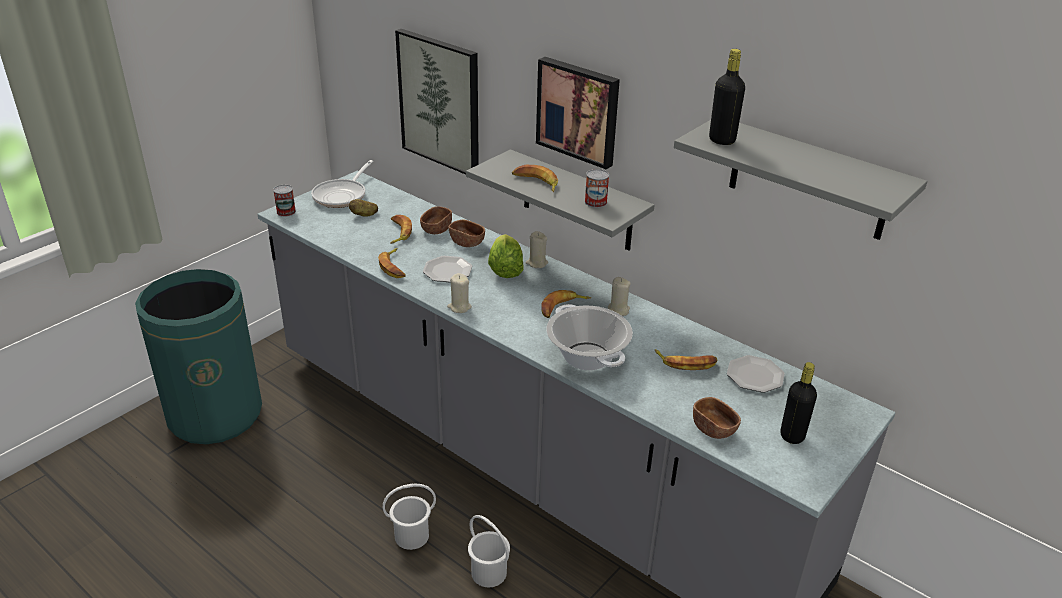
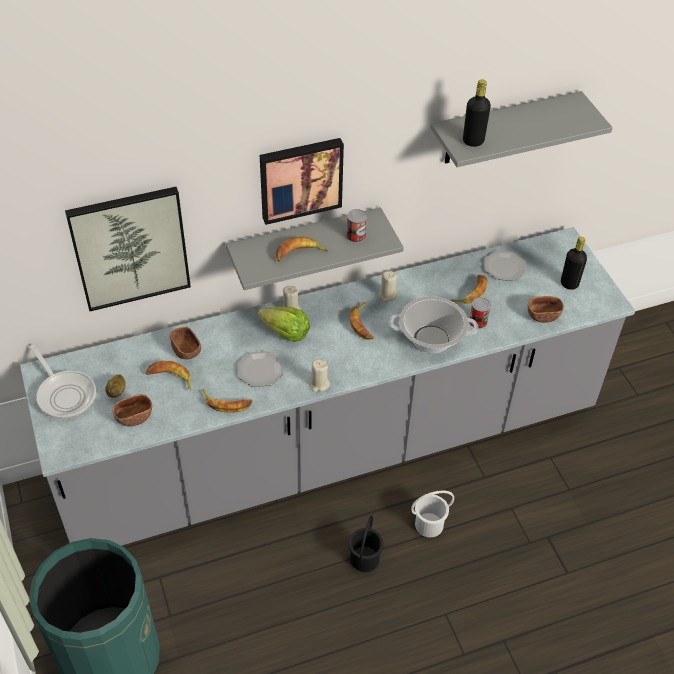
camera: 60 degrees left, 15 degrees up
(286, 212) = (60, 448): can -> can (478, 321)
(411, 536) = (364, 558): white bucket -> black bucket
(467, 242) = (224, 339): brown bowl -> brown bowl (134, 417)

